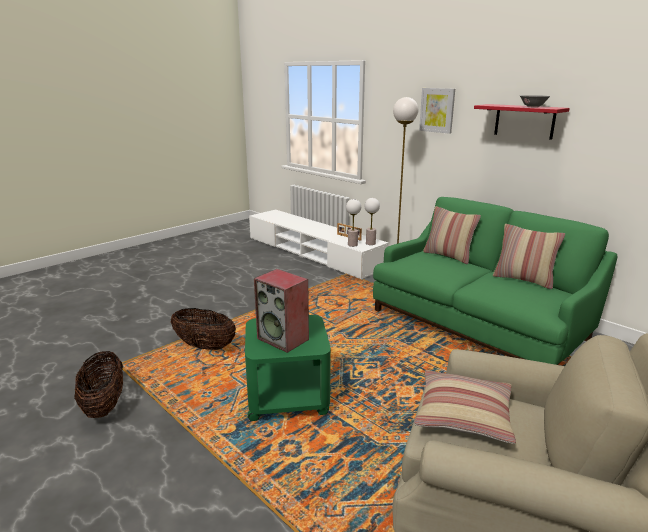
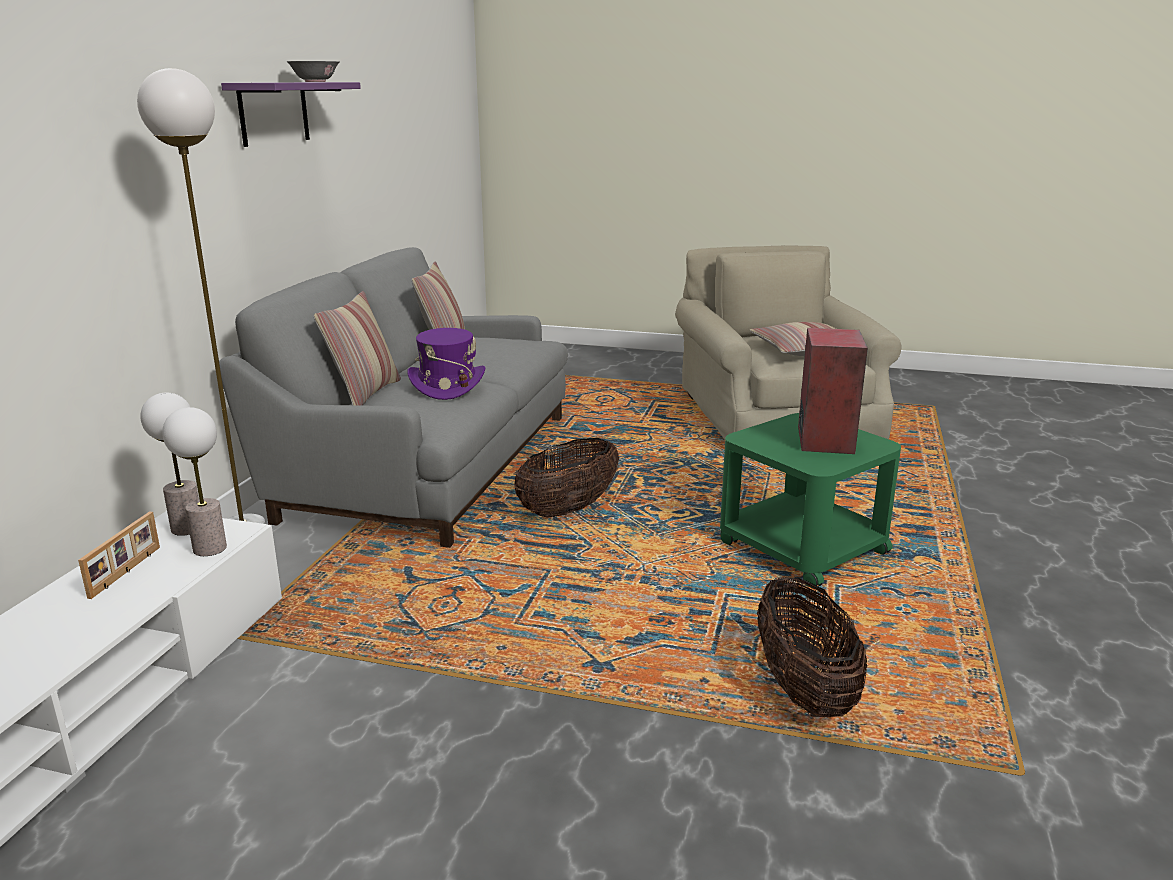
camera: 120 degrees left, 0 degrees up
(104, 404) = (1093, 702): basket -> basket (568, 509)
(437, 110) = (132, 107): picture -> none
(443, 268) = (447, 385): none -> purple hat
(479, 323) = (428, 463): green sofa -> grey sofa
(524, 121) = (274, 113): red shelf -> purple shelf

